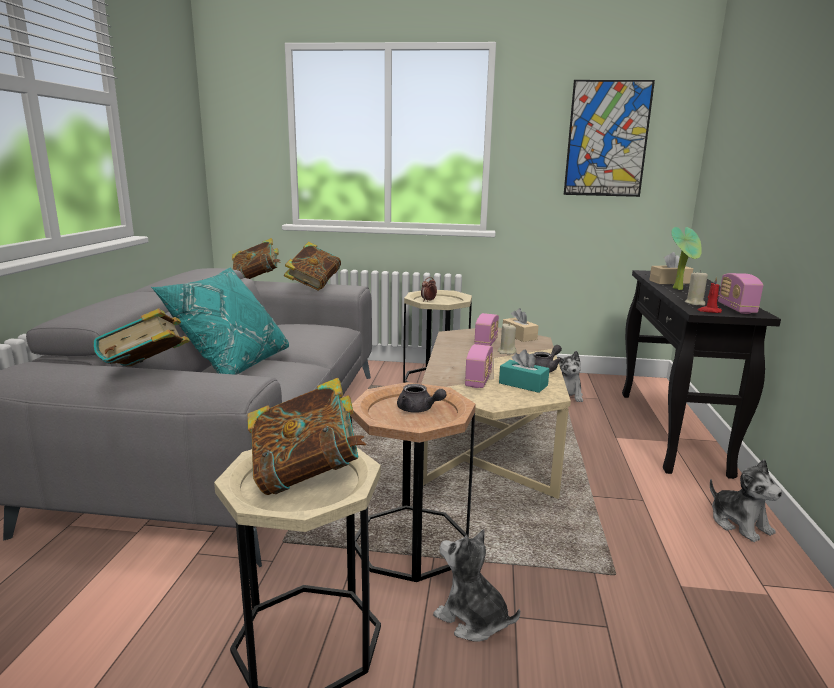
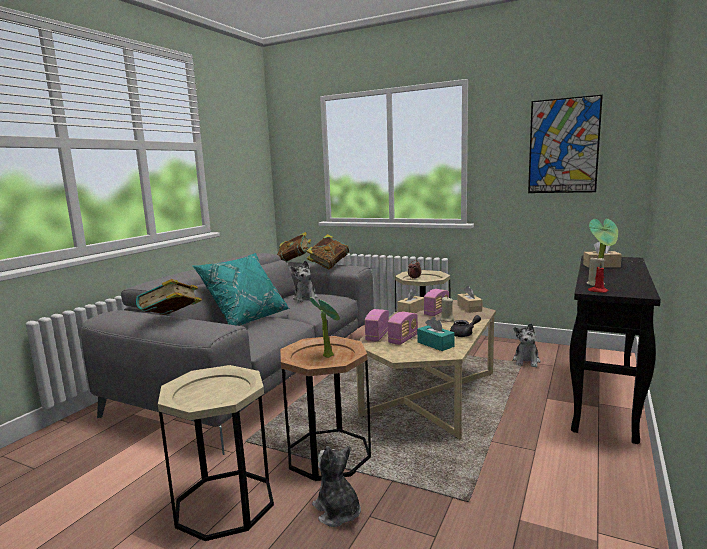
camera: 20 degrees right, 5 degrees down
(306, 476) = (217, 388): book -> none
(418, 410) = (328, 355): grey teapot -> potted plant
(453, 342) = (411, 311): none -> beige tissue box
(736, 309) = (628, 289): radio -> radio (377, 336)
(739, 523) = (613, 481): plush toy -> plush toy (305, 298)

